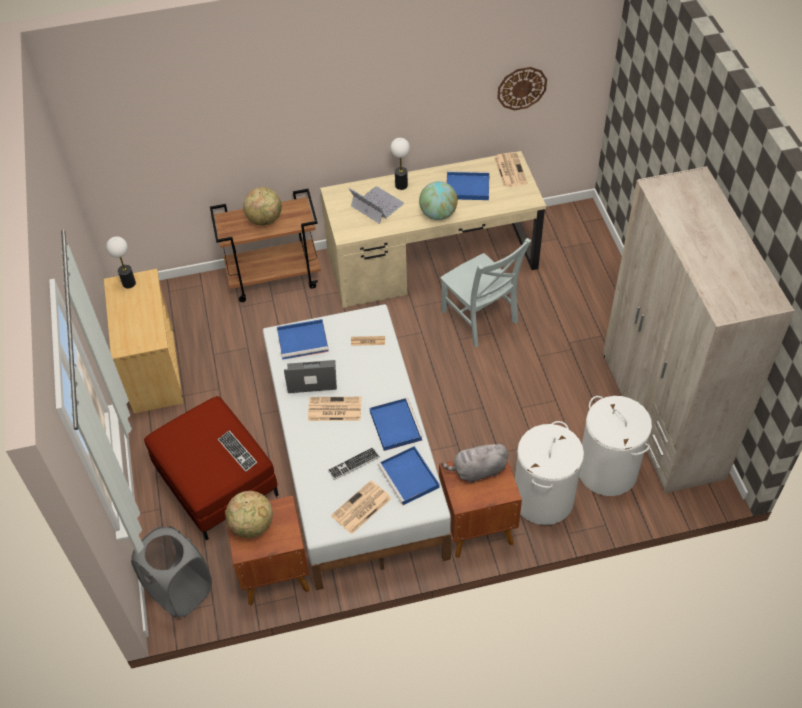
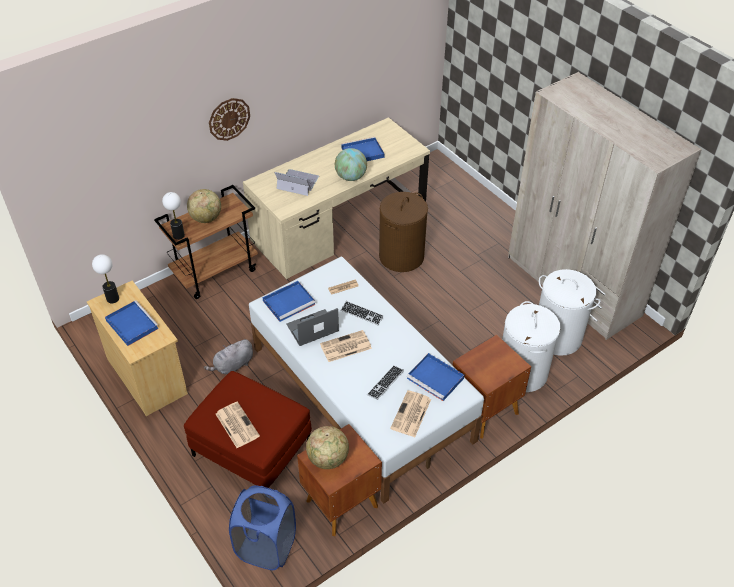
camera: 25 degrees left, 5 degrees down
(180, 590) = (266, 547): grey laundry basket -> blue laundry basket
(237, 451) = (275, 408): keyboard -> keyboard (362, 314)
(395, 425) = (401, 343): blue tray -> blue tray (131, 324)
(401, 185) = (309, 163): table lamp -> table lamp (179, 235)
(477, 471) = (486, 356): grey plush toy -> grey plush toy (233, 366)
(480, 319) = (401, 257): grey chair -> brown laundry basket
(509, 170) = (388, 132): newspaper -> newspaper (236, 424)
(521, 88) = (385, 62): wall clock -> wall clock (229, 119)

